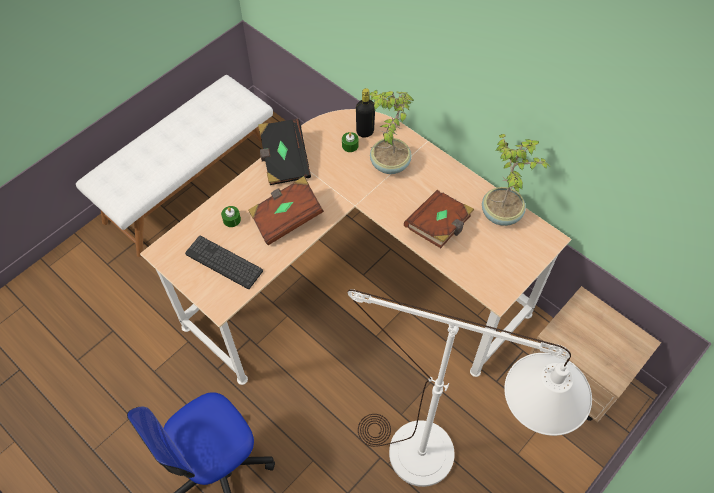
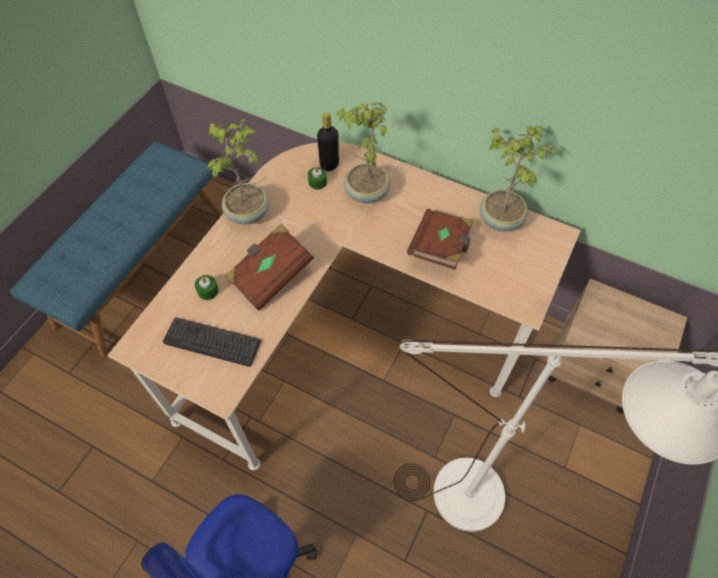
camera: 15 degrees left, 0 degrees up
(189, 184) = (141, 266): white bench -> blue bench
(284, 160) = (249, 213): black book -> potted plant

